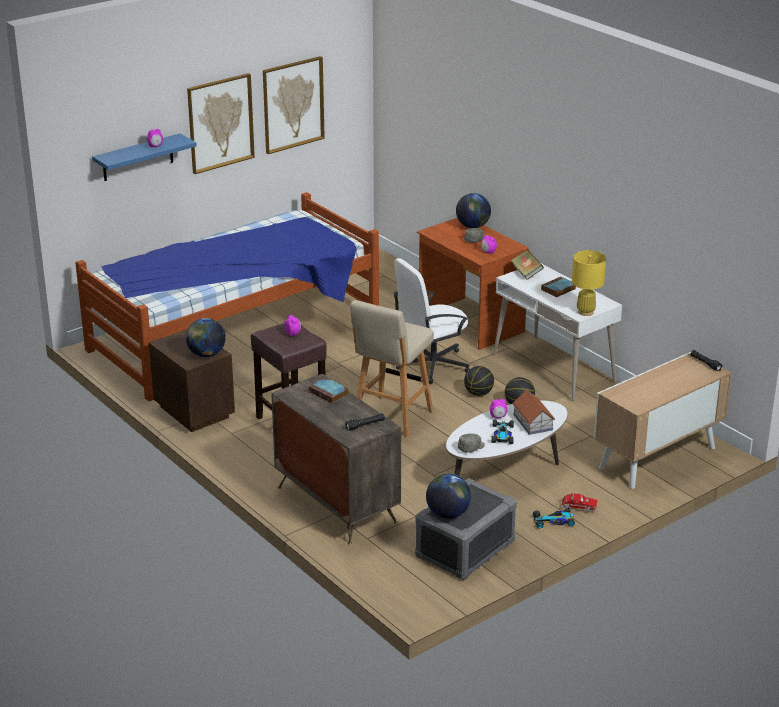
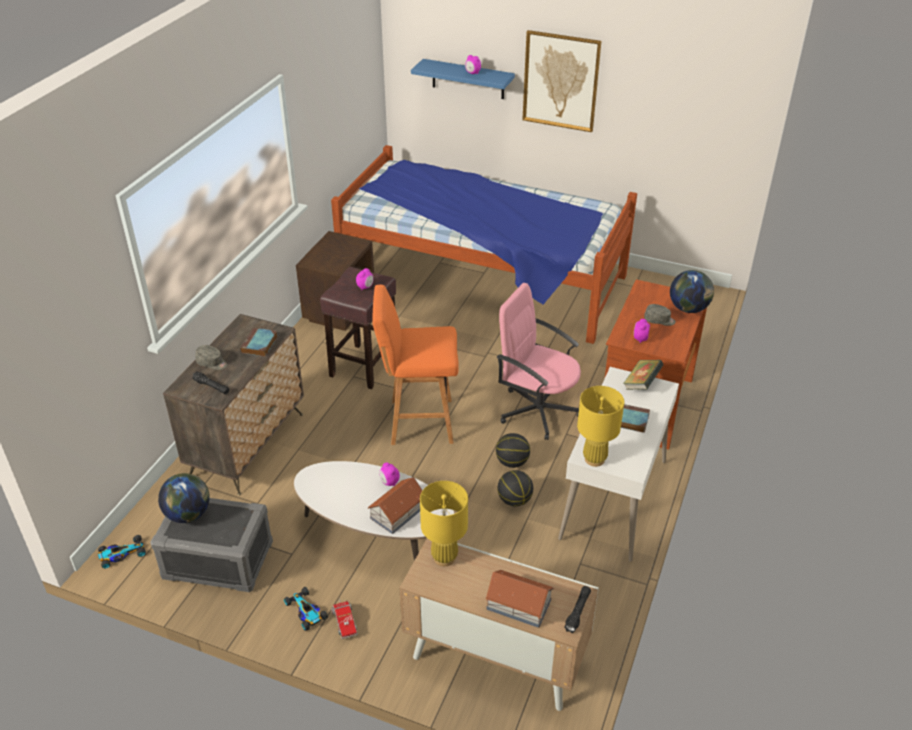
camera: 60 degrees right, 10 degrees up
(206, 354) = (329, 264): globe -> none
(293, 104) = (651, 96): picture -> none
(391, 418) = (418, 421): beige stool -> orange stool
(431, 365) = (537, 410): white office chair -> pink office chair
(471, 447) = (315, 485): grey cap -> grey cap (212, 363)
(502, 435) = (355, 498): toy car -> toy car (121, 554)
(624, 393) = (444, 557): none -> yellow table lamp
(684, 380) = (518, 604): none -> toy house

